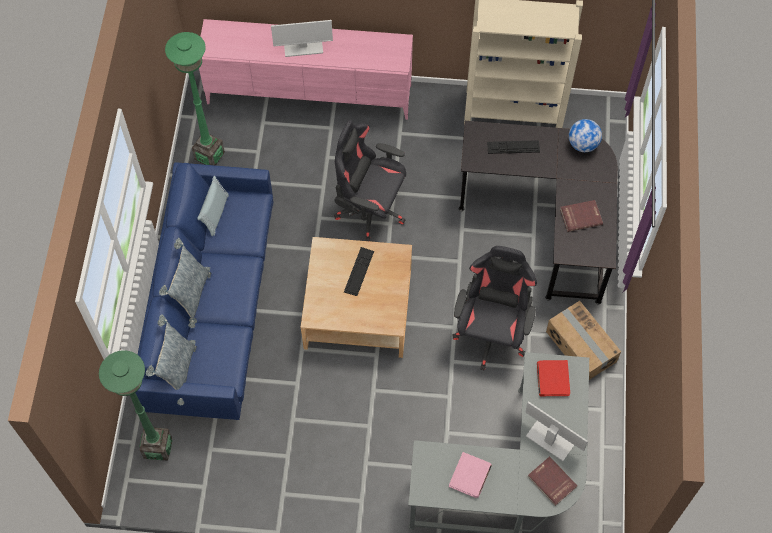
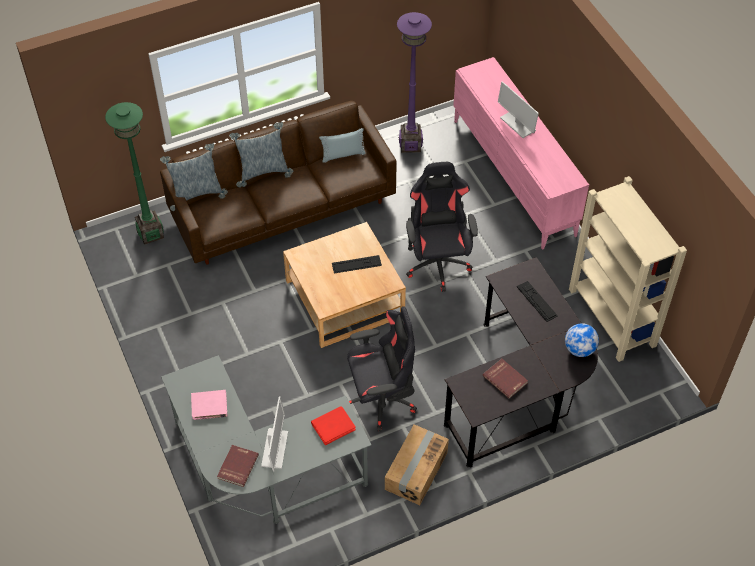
camera: 60 degrees right, 10 degrees down
(209, 155) = (410, 145): green floor lamp -> purple floor lamp
(212, 308) = (283, 209): blue sofa -> brown sofa

